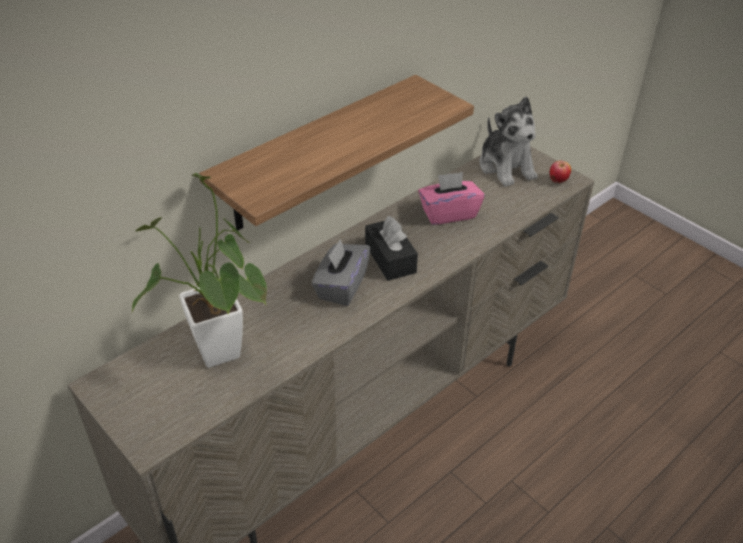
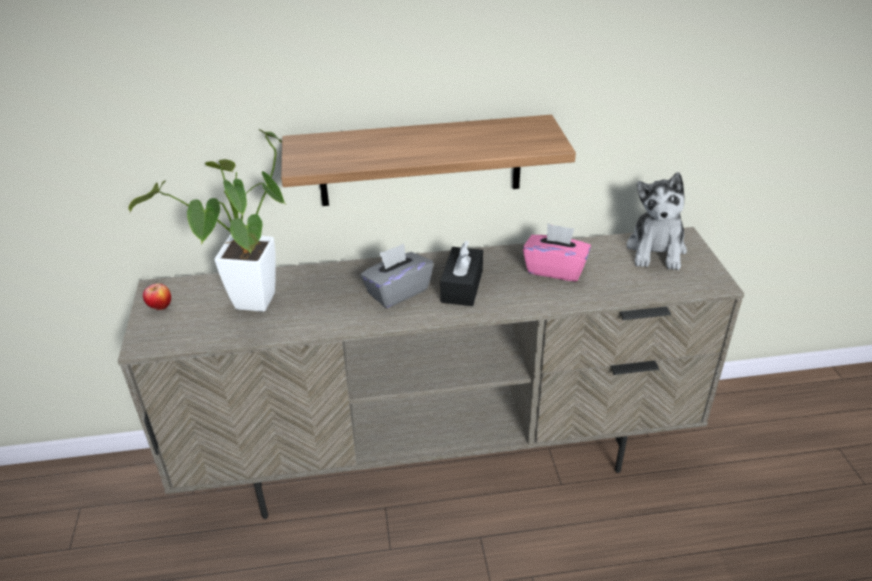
camera: 35 degrees right, 5 degrees down
(558, 181) = (700, 280): apple -> apple (160, 308)

